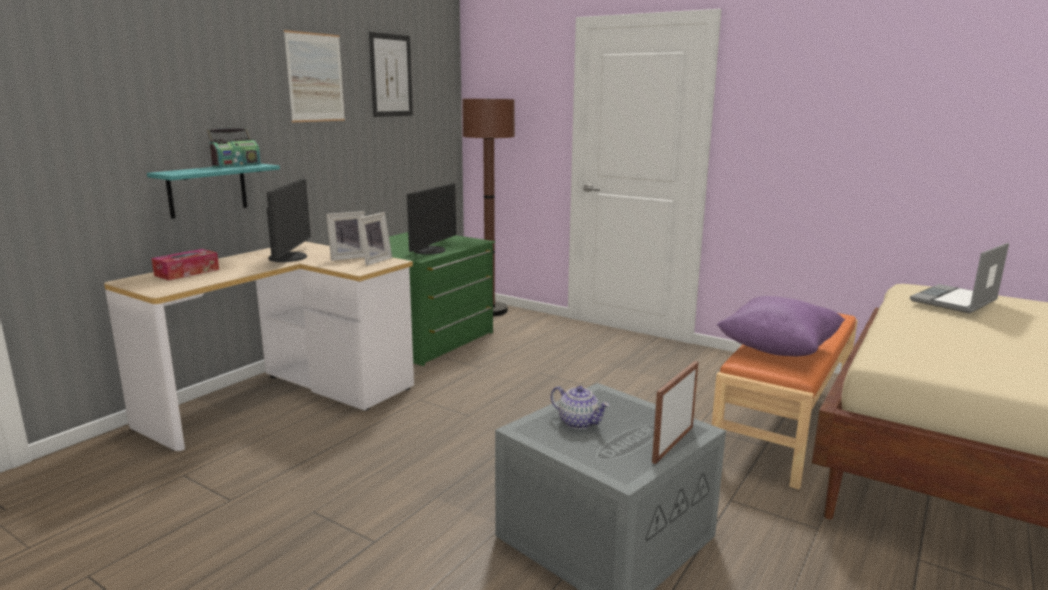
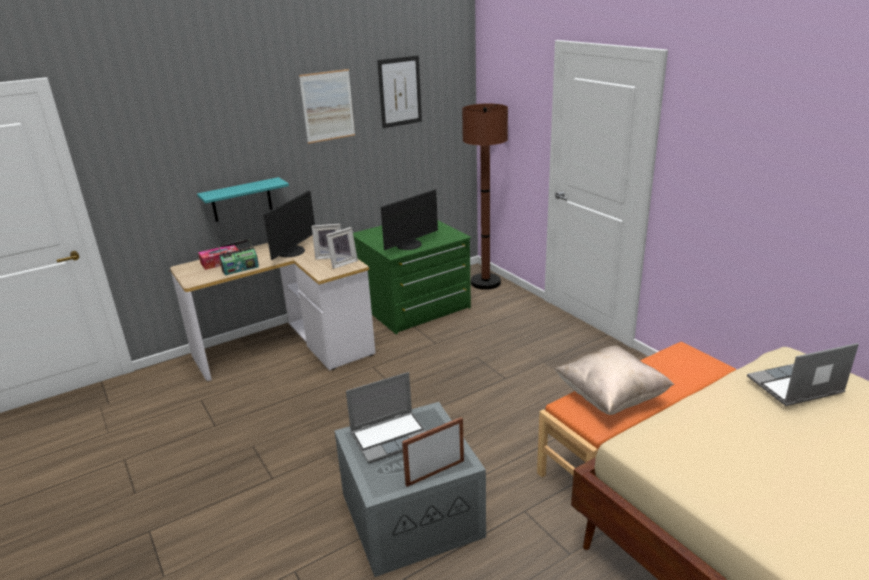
camera: 25 degrees right, 10 degrees up
(236, 165) = (260, 183): radio -> radio (240, 269)
(579, 422) = (391, 437): teapot -> laptop
(778, 350) = (611, 397): purple pillow -> beige pillow

